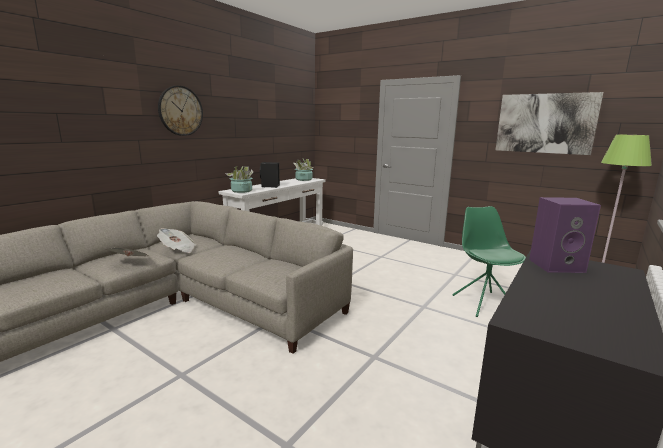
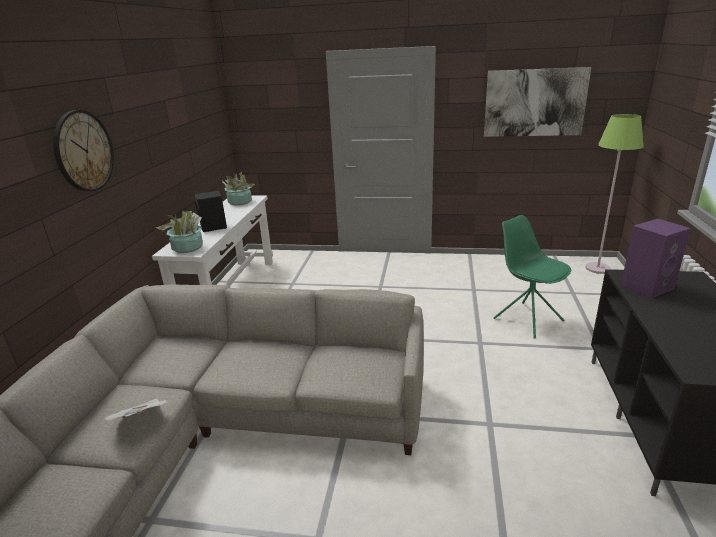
camera: 25 degrees left, 10 degrees up
(178, 249) = (178, 372): newspaper -> none

